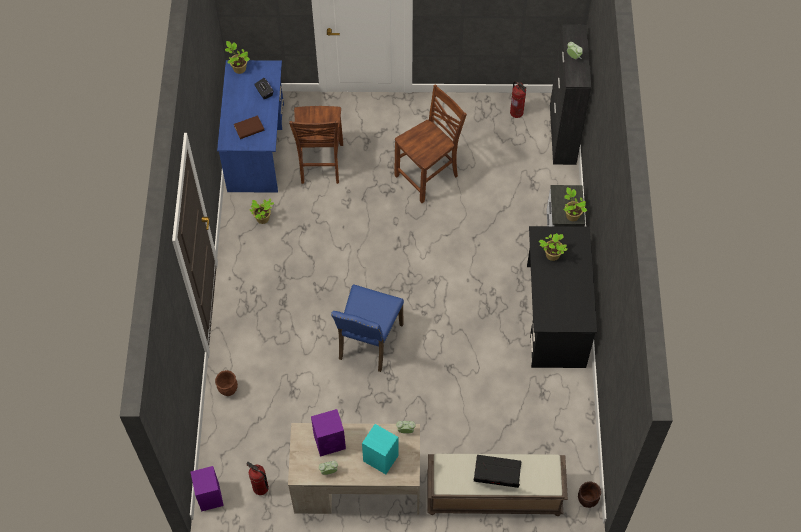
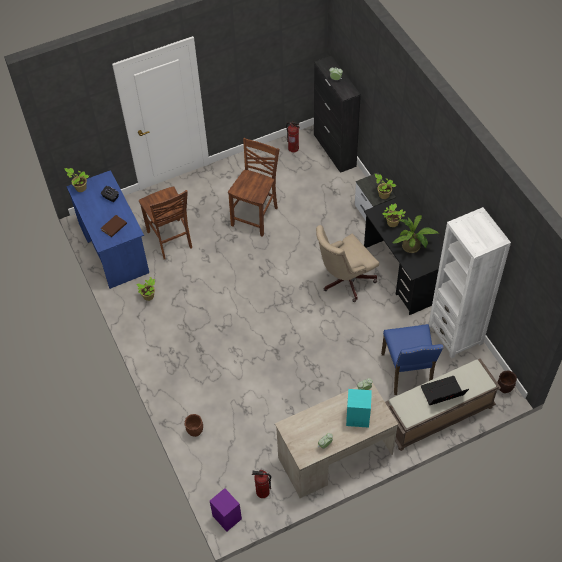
camera: 25 degrees left, 5 degrees down
(330, 442) = (313, 423): purple speaker -> none
(368, 342) = (281, 349): blue chair -> blue chair (408, 372)
(482, 295) = (344, 281): none -> beige office chair
(558, 294) = (413, 247): none -> potted plant
(570, 413) = (455, 334): none -> white bookcase

